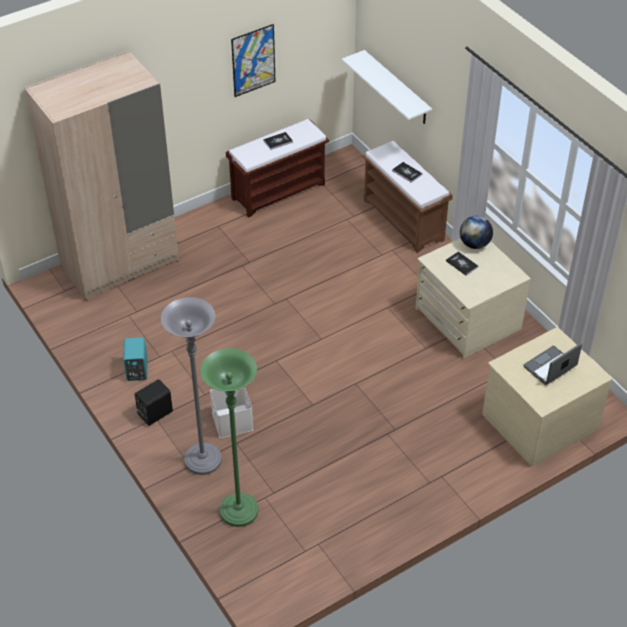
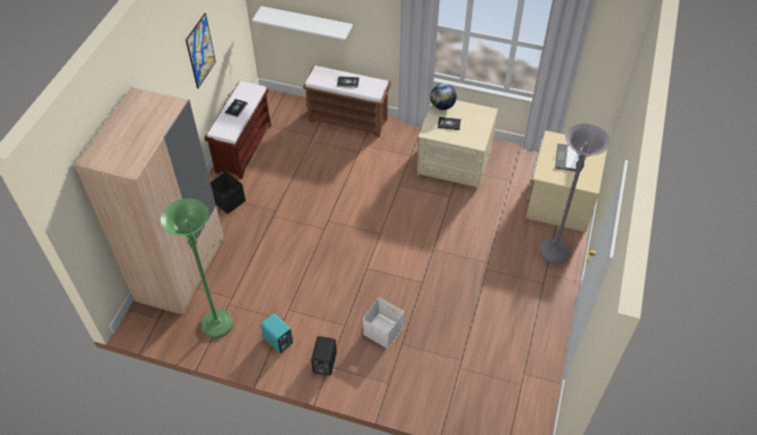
camera: 40 degrees left, 5 degrees up
(203, 460) = (393, 372): grey floor lamp -> grey floor lamp (554, 252)
(217, 229) = (228, 200): none -> black storage box
(239, 511) = (454, 390): green floor lamp -> green floor lamp (217, 325)

